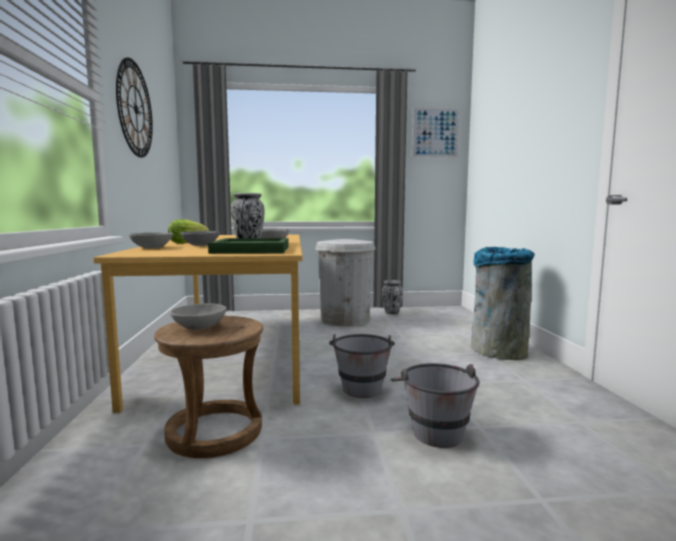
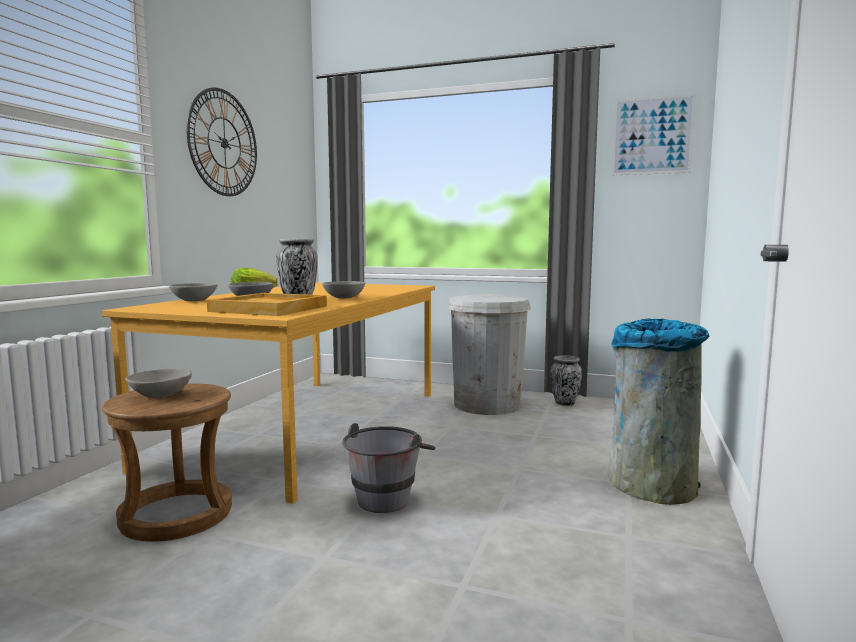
camera: 25 degrees right, 0 degrees up
(252, 250) = (270, 309): green tray -> beige tray
(432, 429) = (398, 572): grey bucket -> none

